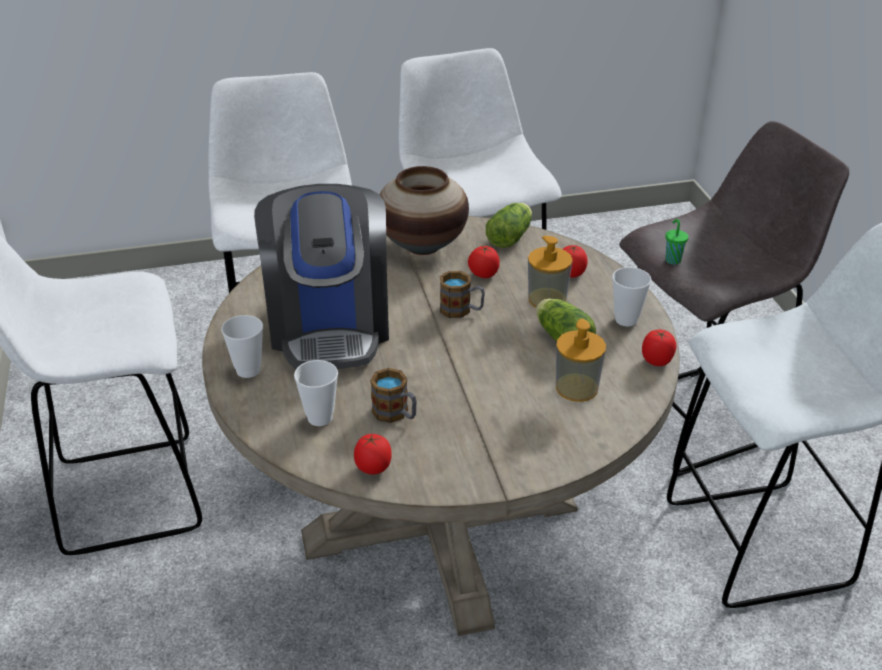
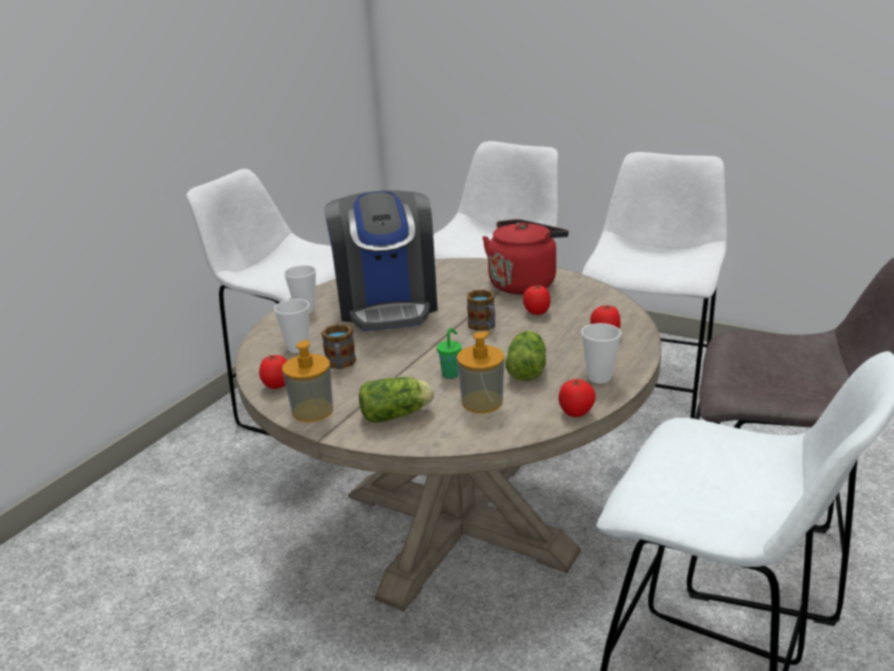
camera: 45 degrees right, 10 degrees down
(329, 326) = (388, 305): coffee machine -> coffee machine turned 45 degrees counterclockwise
(423, 246) = (524, 283): vase -> red kettle
(511, 236) = (599, 297): lettuce -> lettuce (398, 414)
(547, 299) = (558, 342): soap dispenser -> soap dispenser (312, 410)
(672, 260) = (730, 361): green cup -> green cup (451, 374)

